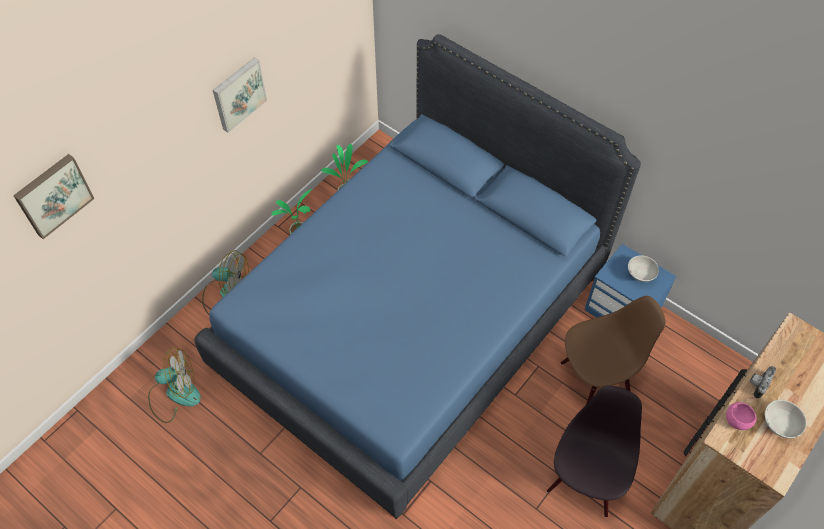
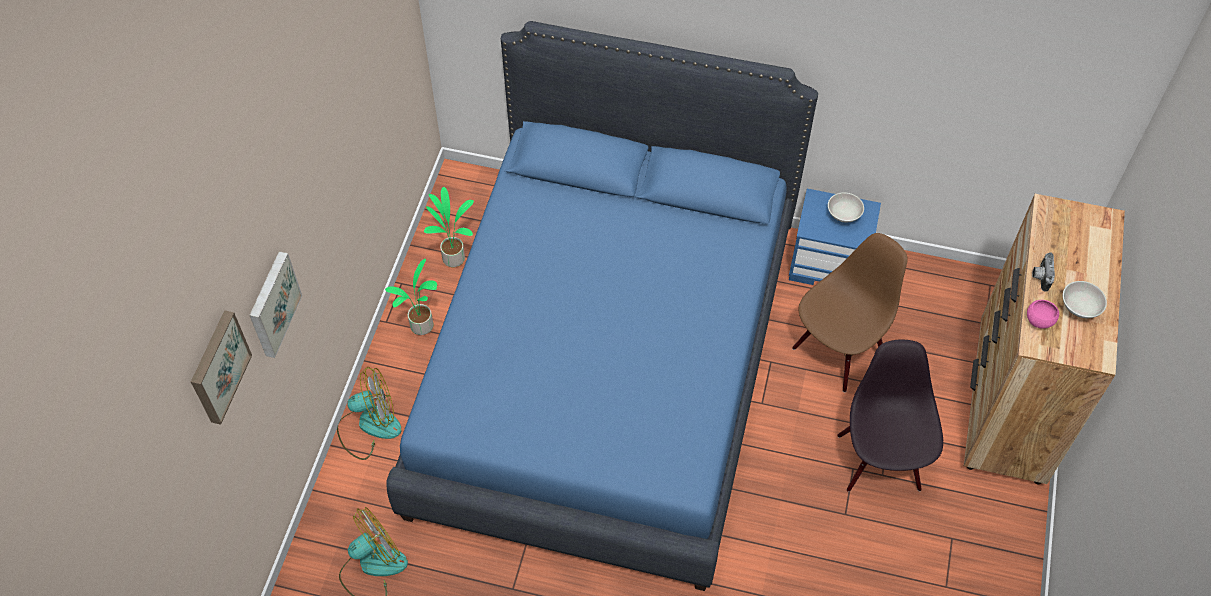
camera: 25 degrees left, 0 degrees up
(238, 93) = (336, 172): picture -> picture (272, 304)

